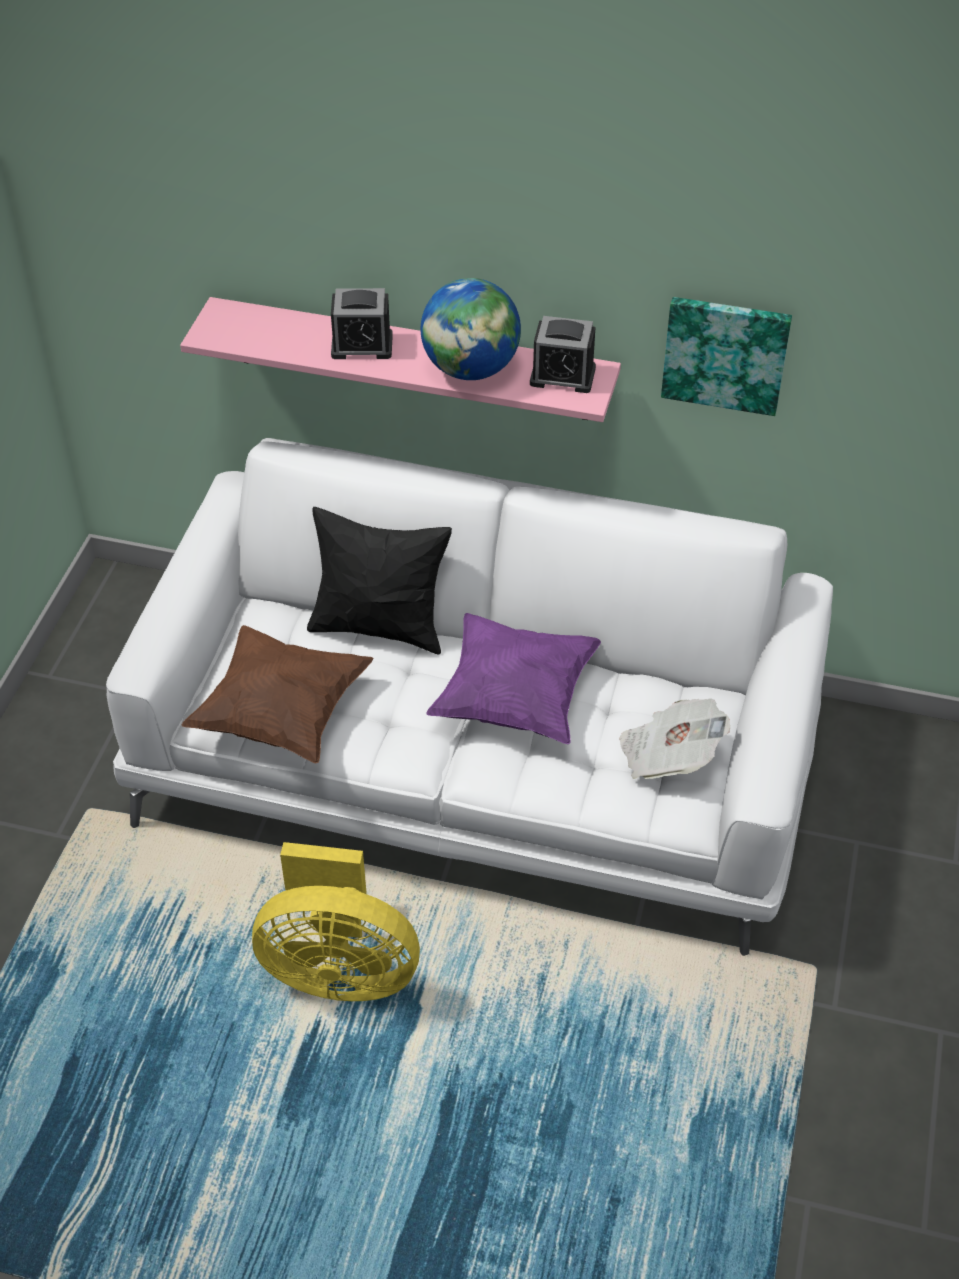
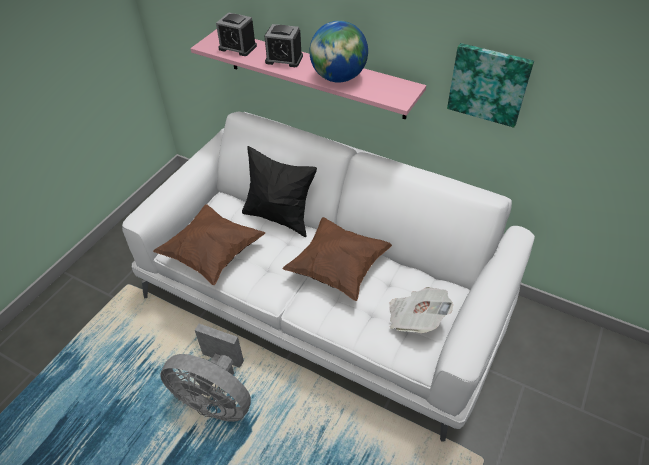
camera: 15 degrees right, 0 degrees up
(338, 970) = (216, 398): yellow fan -> grey fan
(515, 698) = (338, 268): purple pillow -> brown pillow
(562, 376) = (389, 87): alarm clock -> alarm clock (237, 47)

